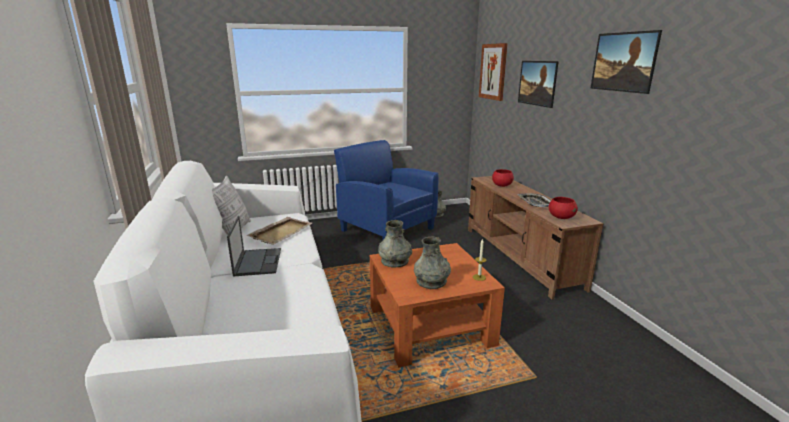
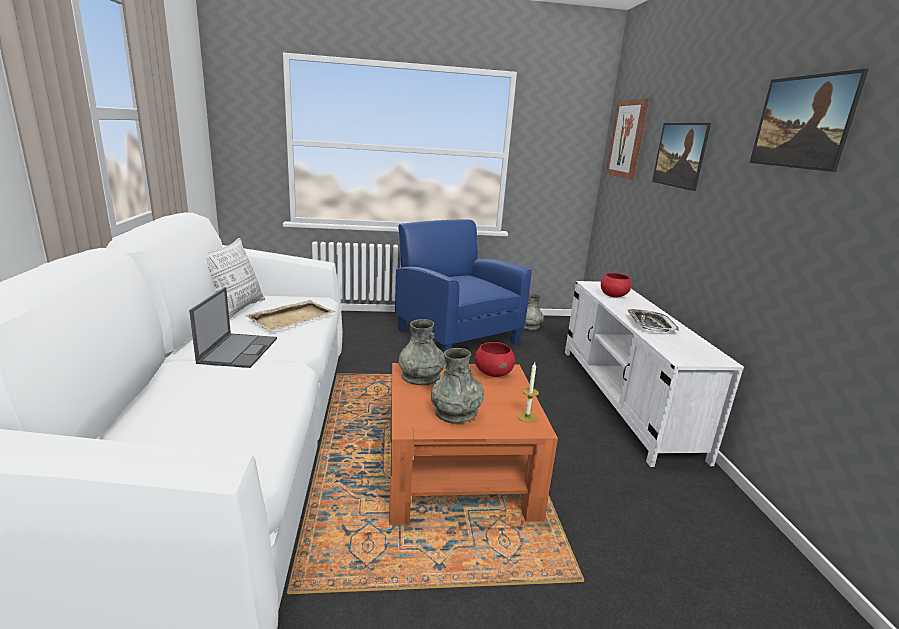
camera: 10 degrees right, 0 degrees up
(520, 257) = (625, 399): brown tv stand -> white tv stand
(561, 217) = (680, 349): red bowl -> red bowl (493, 373)

